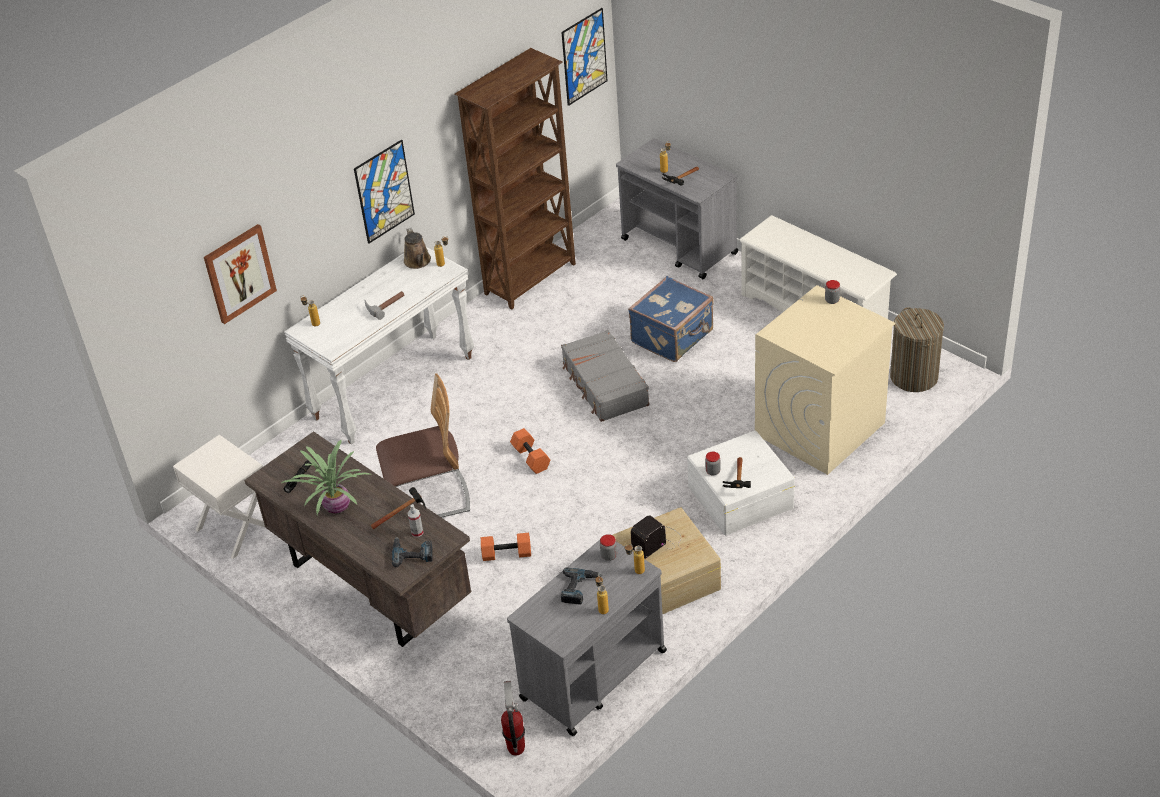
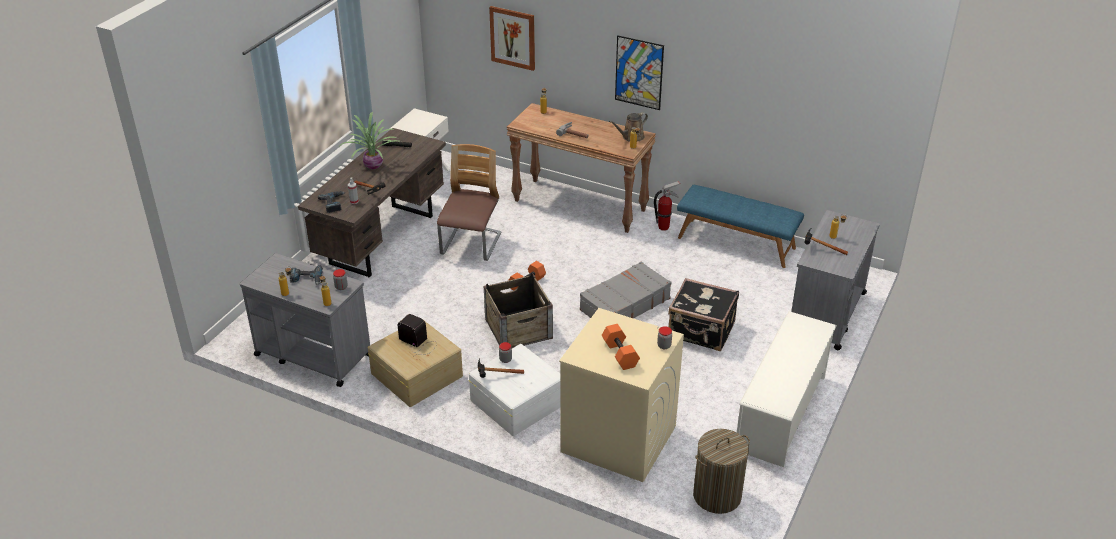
camera: 70 degrees right, 5 degrees down
(393, 387) = (580, 205): white console table -> brown console table
(428, 498) = (471, 245): chair -> chair turned 135 degrees counterclockwise
(506, 554) = (423, 291): orange dumbbell -> orange dumbbell (619, 354)
(516, 748) = (244, 332): fire extinguisher -> fire extinguisher (664, 227)
(531, 279) = (736, 242): brown bookcase -> blue bench
(584, 56) = (870, 116): picture -> none
(614, 478) = (518, 328): none -> crate
(673, 337) = (701, 331): blue suitcase -> black suitcase

